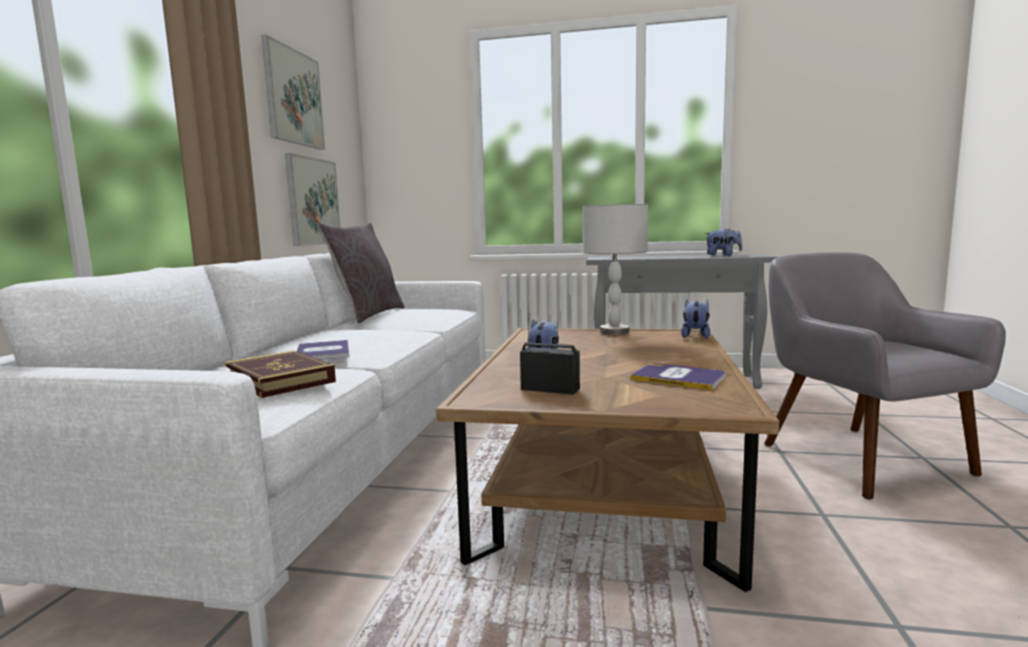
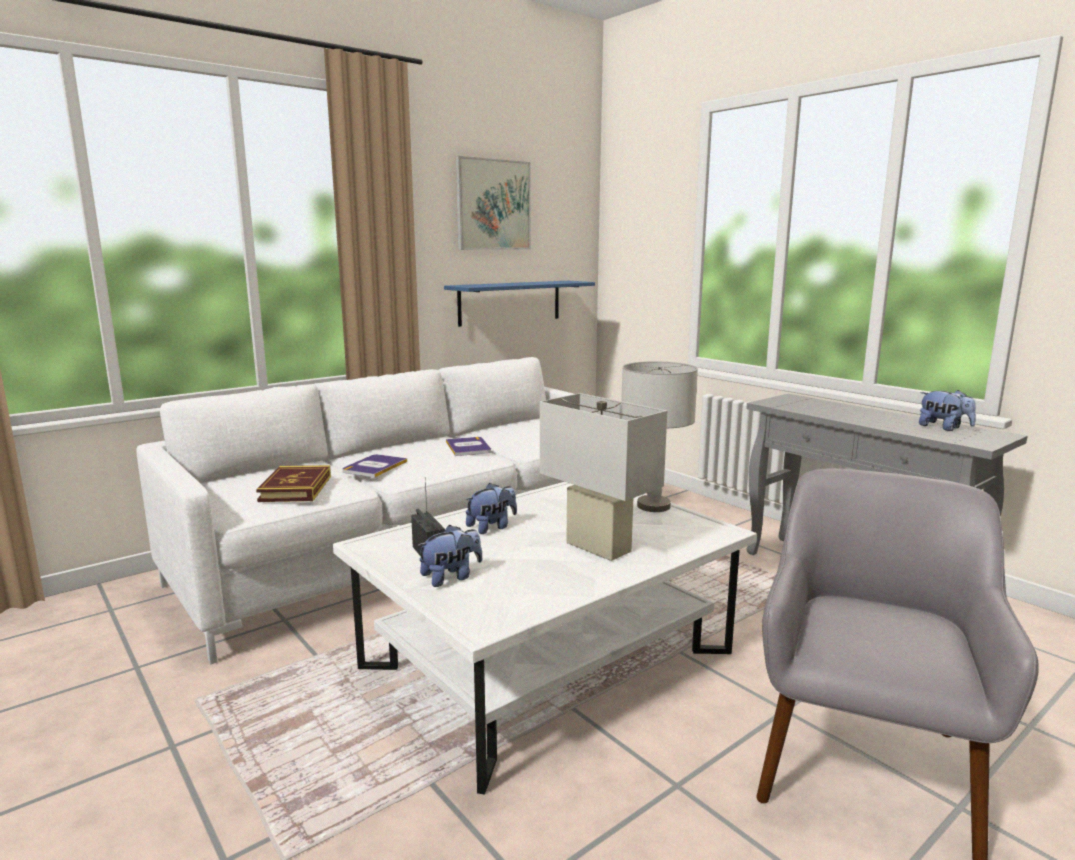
camera: 40 degrees right, 5 degrees up
(313, 201) = (510, 302): picture -> blue shelf
(368, 315) = (502, 426): grey pillow -> none
(605, 486) = (548, 660): brown coffee table -> white coffee table
(652, 355) = (598, 547): none -> white table lamp
(679, 378) = (539, 581): book -> book (468, 447)
(695, 336) = (711, 538): plush toy -> plush toy (451, 577)

